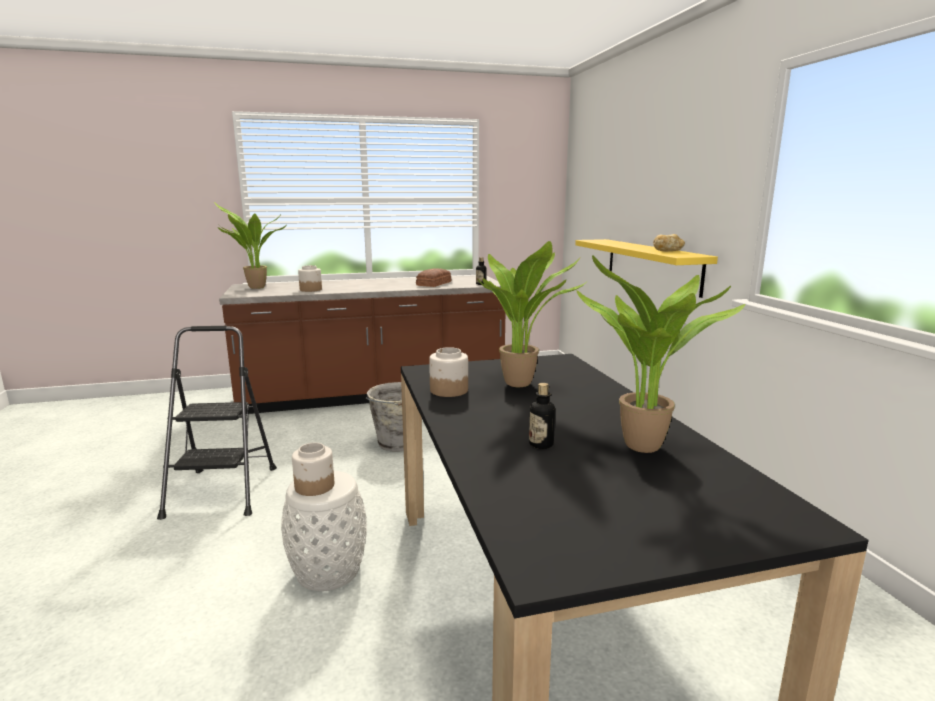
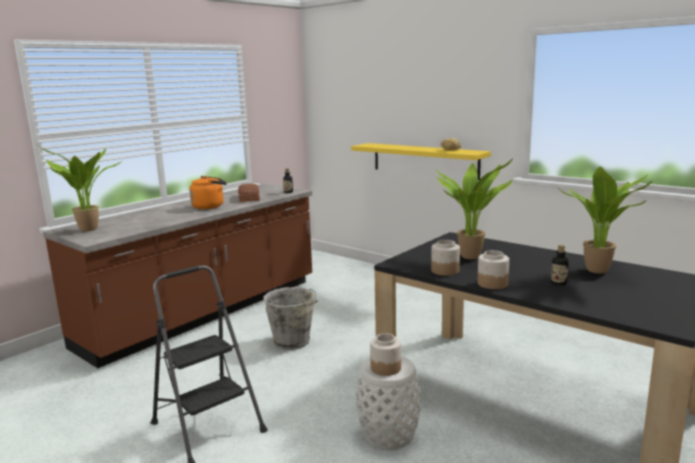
camera: 35 degrees left, 0 degrees up
(311, 289) = (154, 221): jar -> jar (492, 284)
(383, 285) = (210, 206): none -> orange kettle

